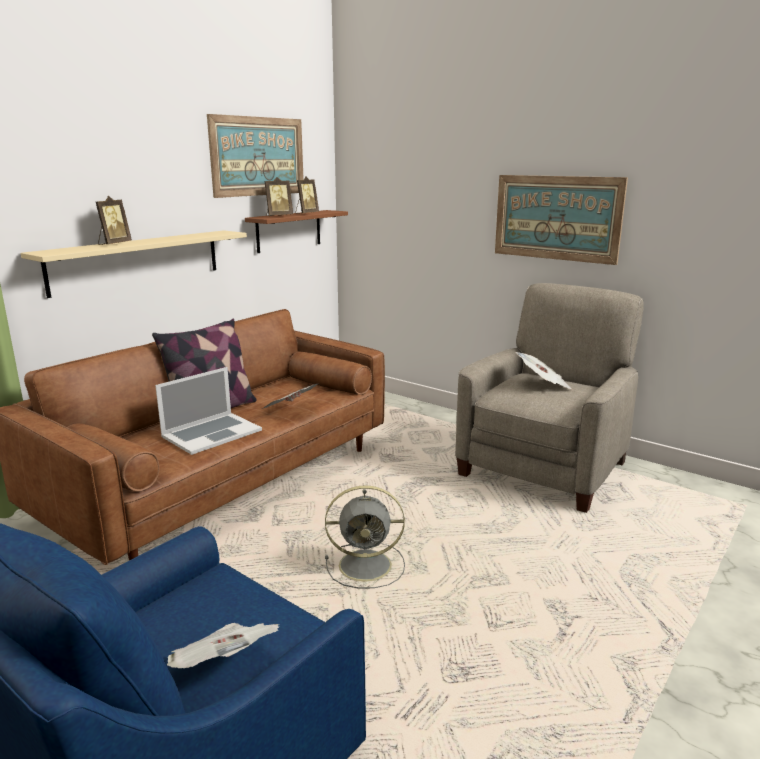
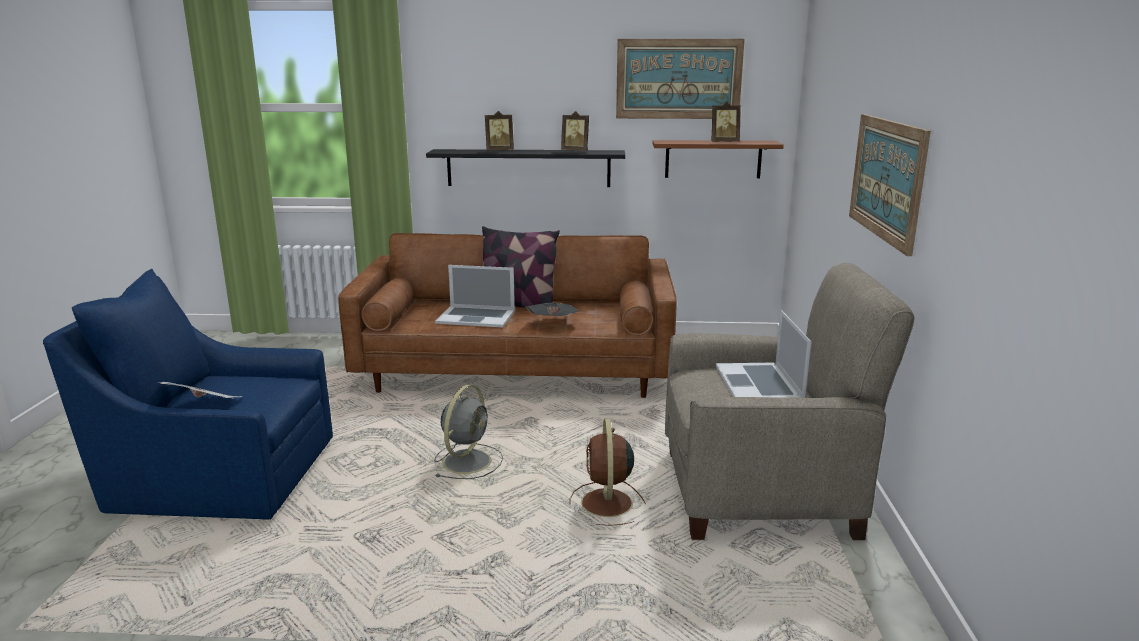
camera: 55 degrees right, 0 degrees up
(137, 261) = (528, 168): beige shelf -> black shelf
(278, 216) = (684, 141): picture frame -> picture frame (576, 151)
(367, 565) = (468, 460): grey fan -> grey fan turned 120 degrees counterclockwise
(510, 526) = (607, 505): none -> brown fan
(543, 385) = (759, 383): newspaper -> laptop

